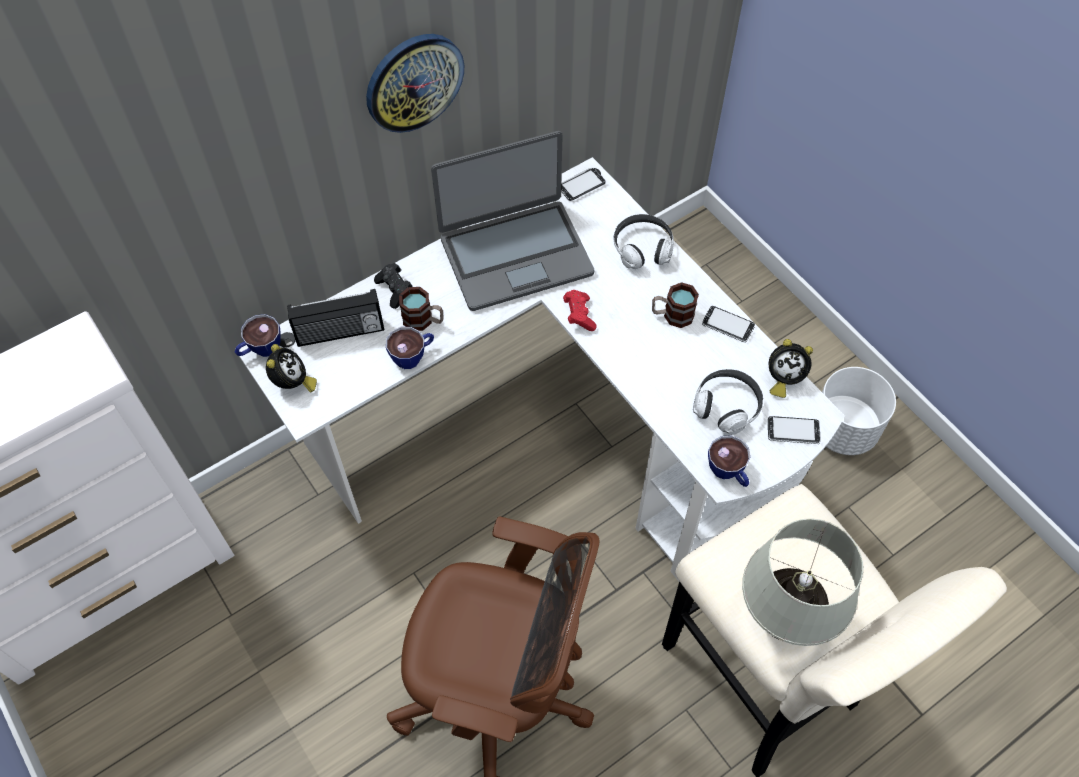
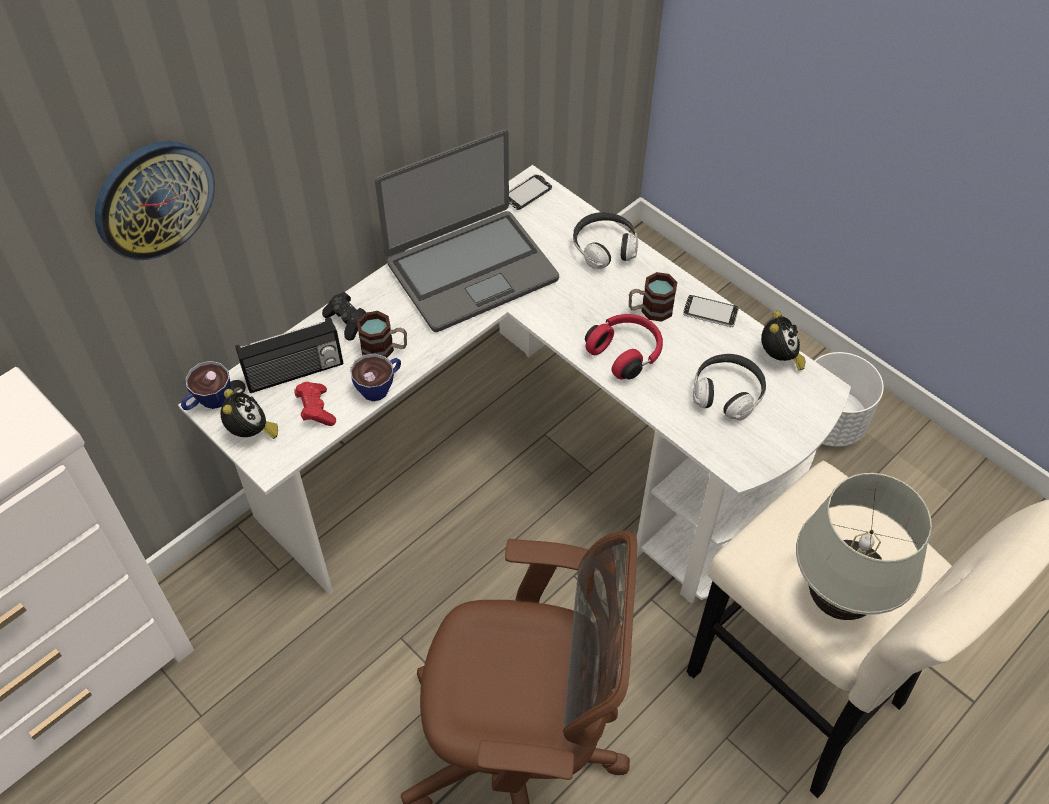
camera: 10 degrees left, 5 degrees down
(414, 82) = (353, 82): wall clock -> wall clock (153, 199)
(579, 315) = (551, 322): red game controller -> red game controller (316, 410)
(641, 354) = (626, 353): none -> red headphones
(728, 473) = (744, 460): cup -> none
(782, 379) = (778, 358): alarm clock -> alarm clock turned 75 degrees counterclockwise
(793, 431) = (802, 409): phone -> none

